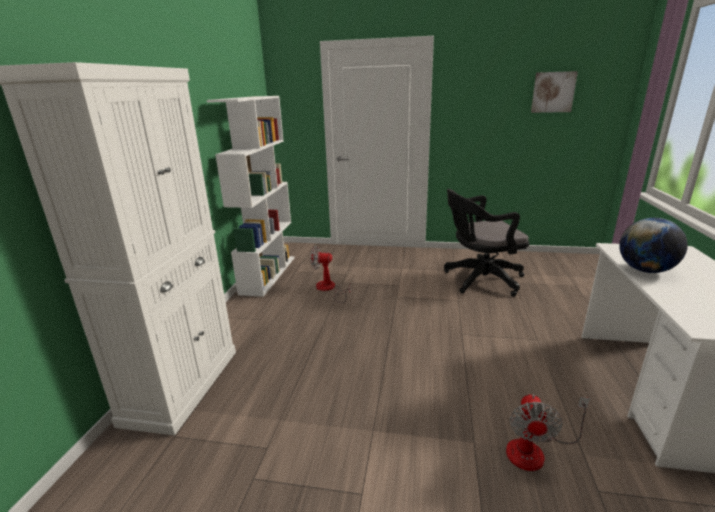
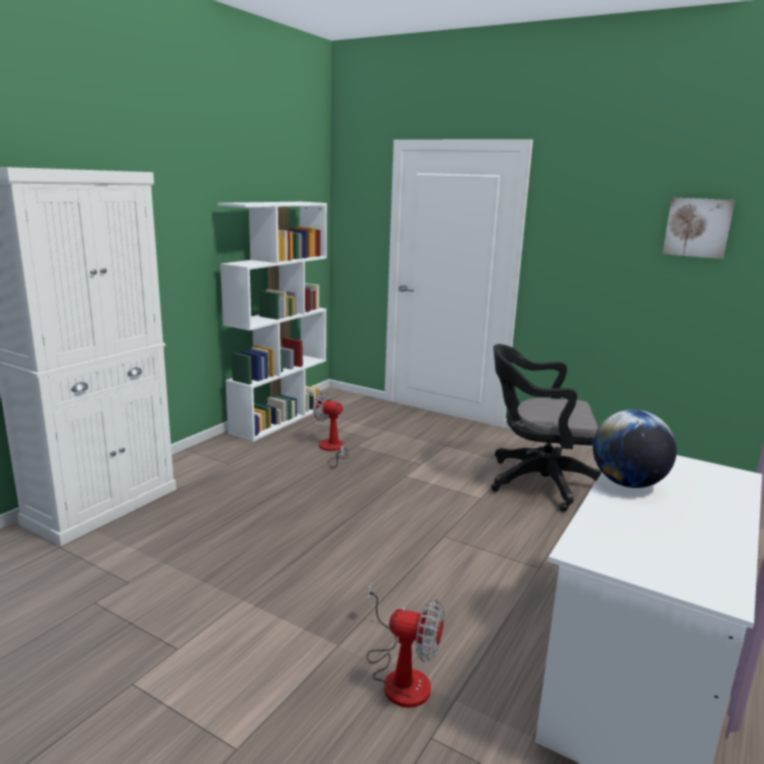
camera: 20 degrees right, 5 degrees down
(535, 450) = (400, 675): fan -> fan turned 105 degrees counterclockwise

